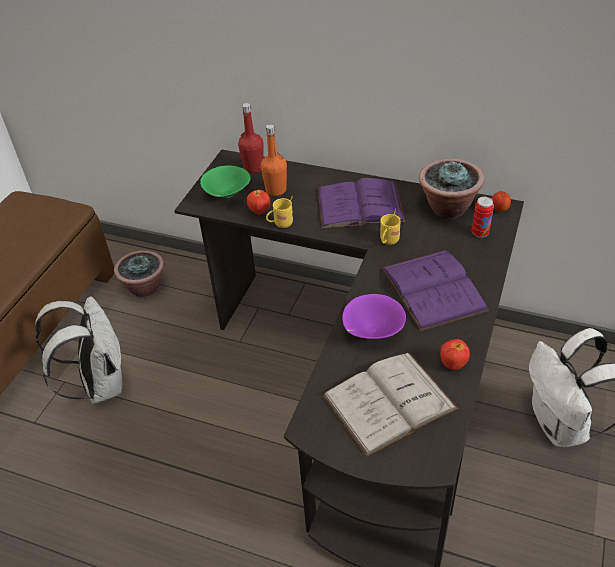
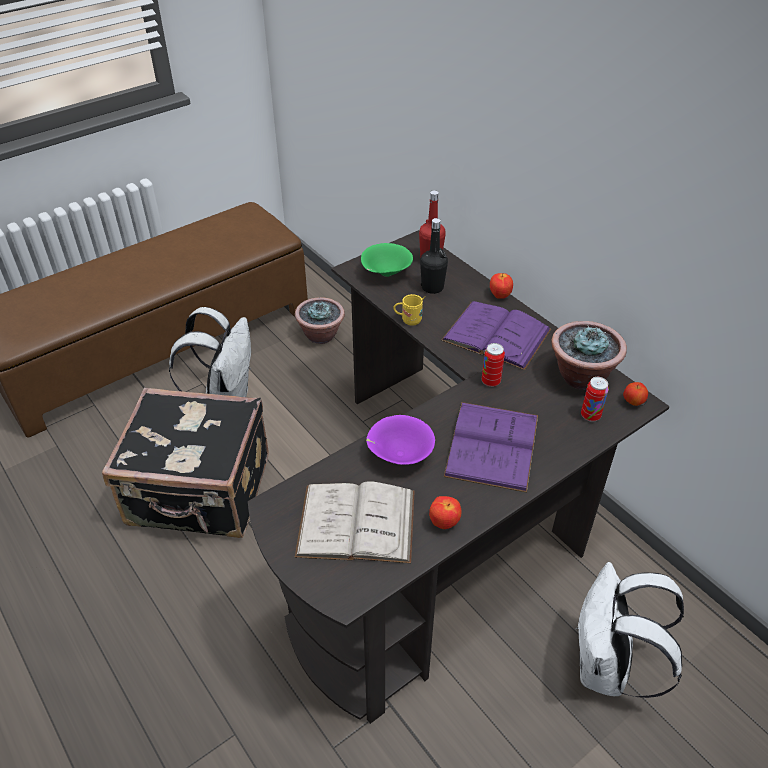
camera: 30 degrees right, 0 degrees up
(143, 477) = (200, 493): none -> black suitcase
(259, 212) = (400, 300): apple -> apple (499, 296)
(276, 190) = (432, 287): orange bottle -> black bottle
(388, 242) = (491, 381): yellow mug -> can

